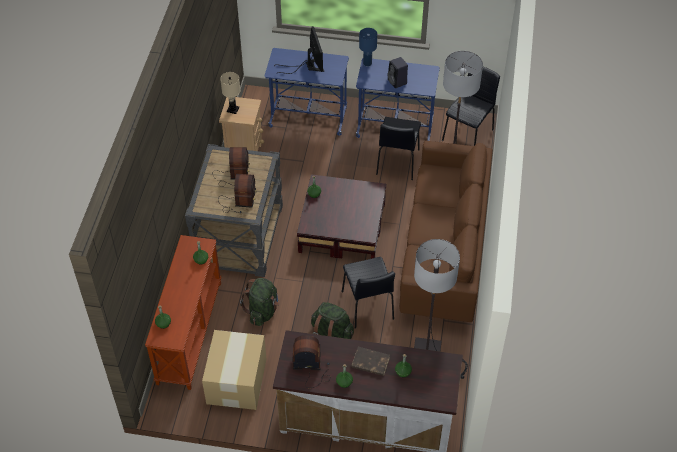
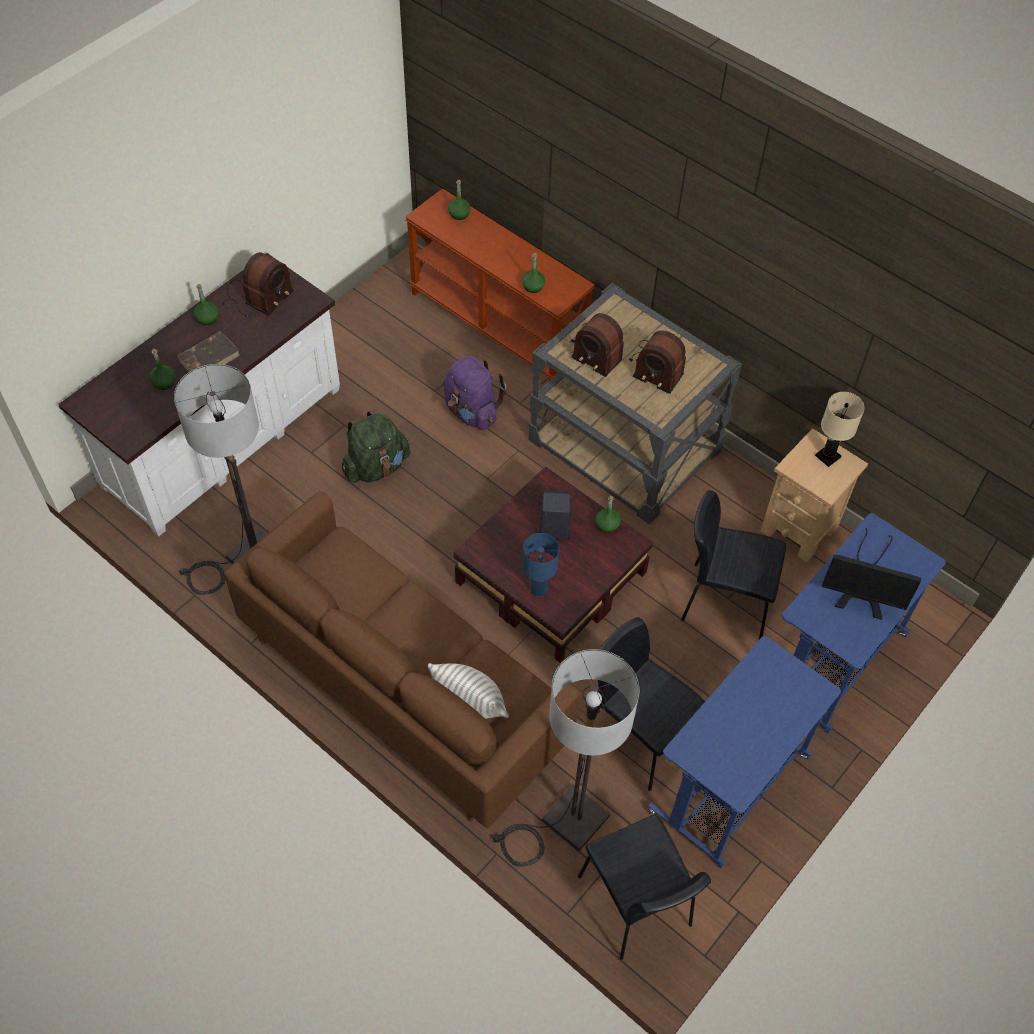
camera: 120 degrees right, 5 degrees up
(236, 382) = (386, 338): cardboard box -> none
(262, 311) = (472, 411): green backpack -> purple backpack
(367, 63) = (820, 688): blue table lamp -> blue table lamp (539, 589)
(368, 307) = (384, 531): black chair -> black chair (723, 601)
(397, 82) = (737, 710): black speaker -> black speaker (553, 528)
(452, 187) = (470, 705): none -> pillow

